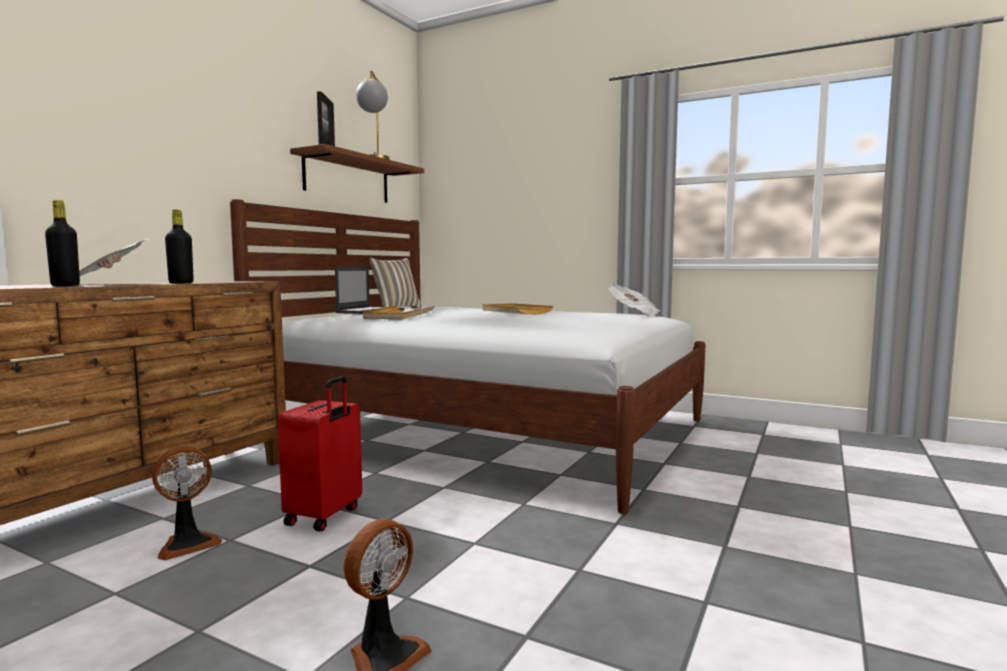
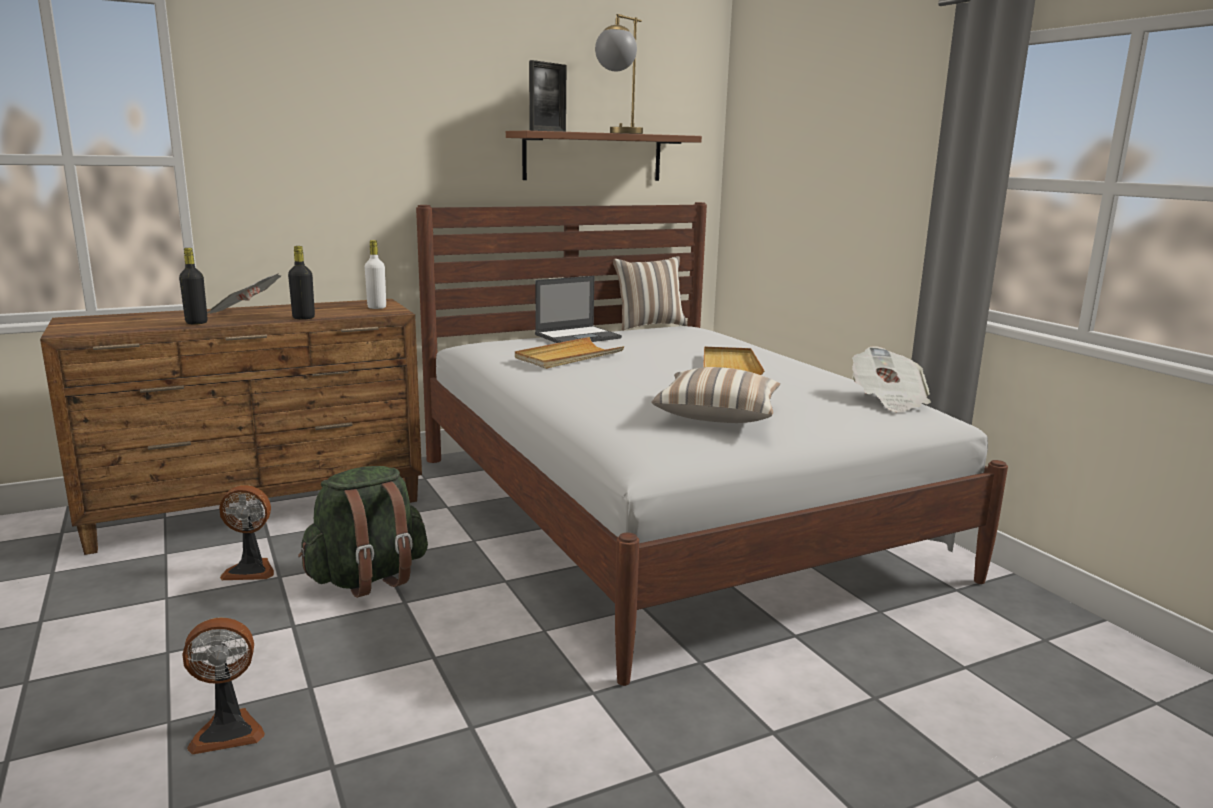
camera: 35 degrees right, 10 degrees up
(229, 281) = (377, 307): none -> white bottle
(325, 516) = (368, 578): red suitcase -> green backpack
(577, 322) = (718, 415): none -> pillow

